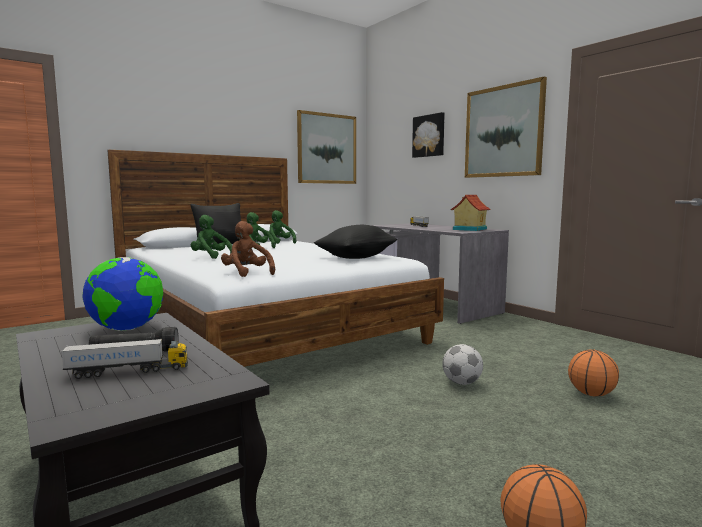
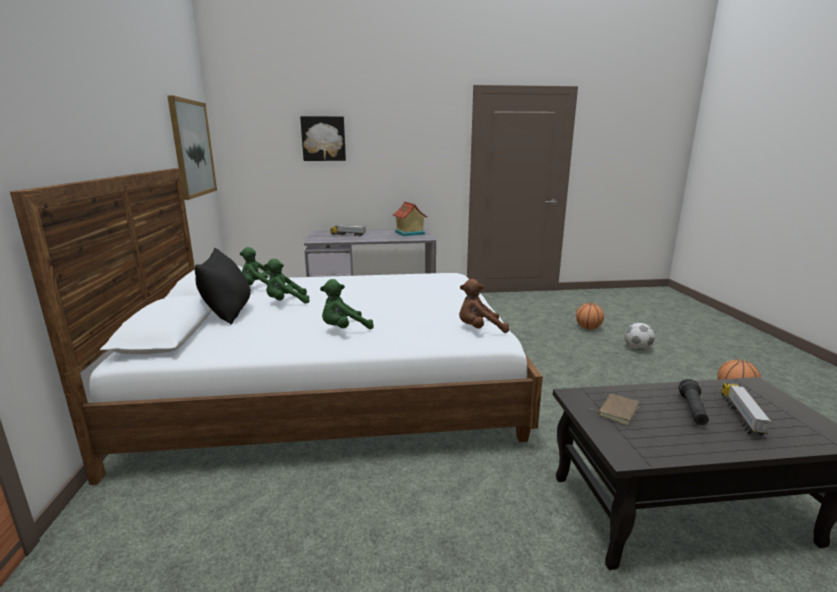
camera: 60 degrees left, 10 degrees up
(127, 329) = (616, 410): globe -> brown book
(356, 258) = (432, 284): black pillow -> none
(462, 383) = (552, 351): football -> football (637, 348)
(503, 131) = (414, 144): picture -> none

